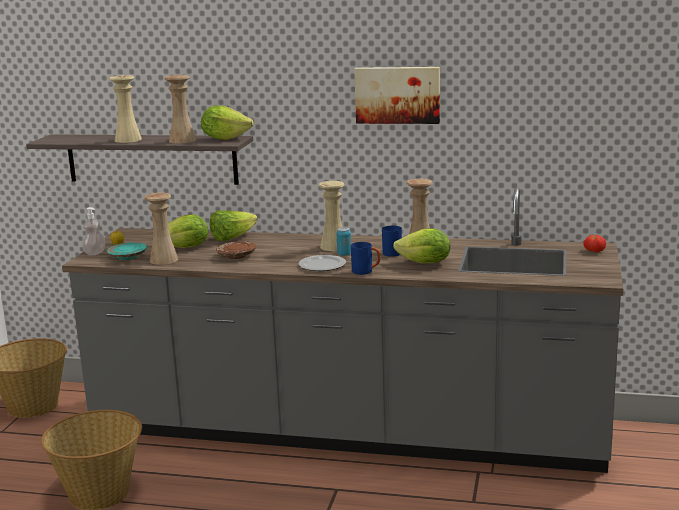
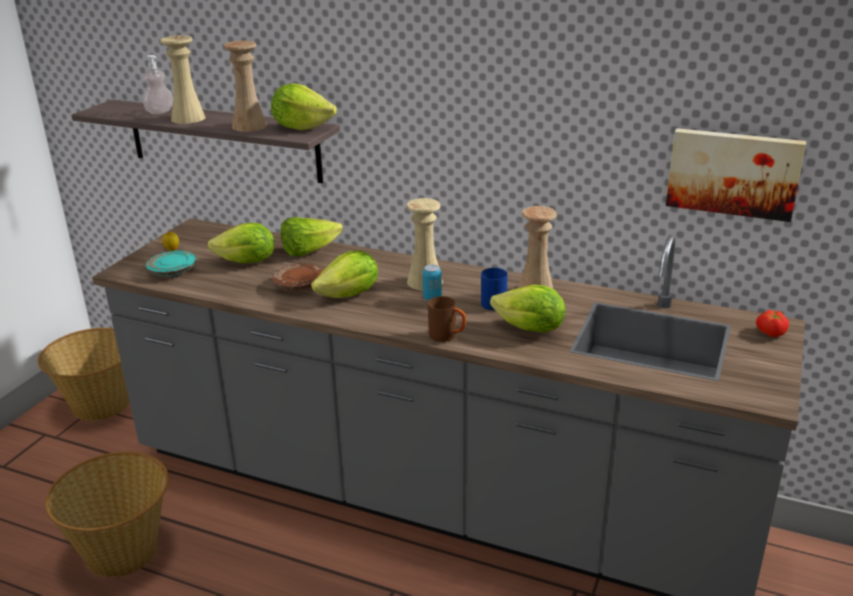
camera: 10 degrees right, 10 degrees up
(95, 253) = (140, 260): soap dispenser -> soap dispenser (160, 112)
(164, 260) = (211, 281): beige vase -> none
(280, 258) = (350, 295): none -> lettuce
(321, 265) = (395, 317): plate -> none
(366, 271) = (447, 336): blue mug -> brown mug
(397, 94) = (523, 88): picture -> picture (733, 172)

